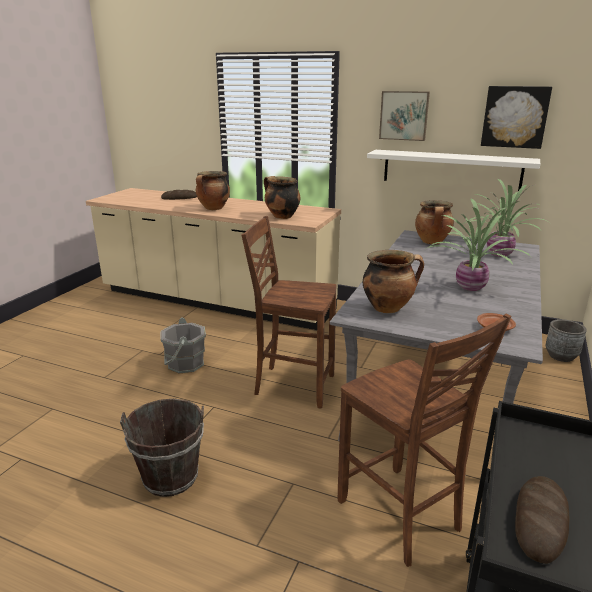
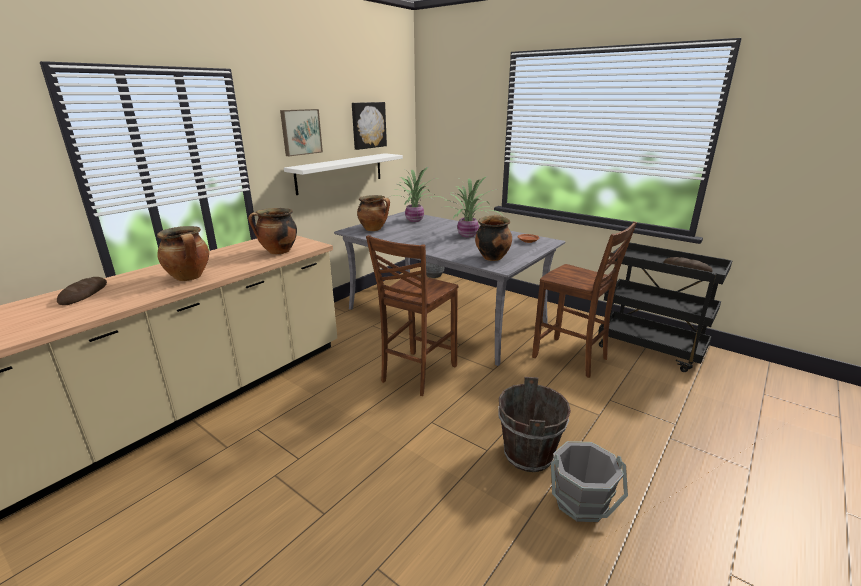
camera: 75 degrees left, 0 degrees up
(185, 364) = (337, 437): grey bucket -> grey bucket (581, 502)
(400, 516) = (571, 358): brown chair -> brown chair turned 60 degrees clockwise

